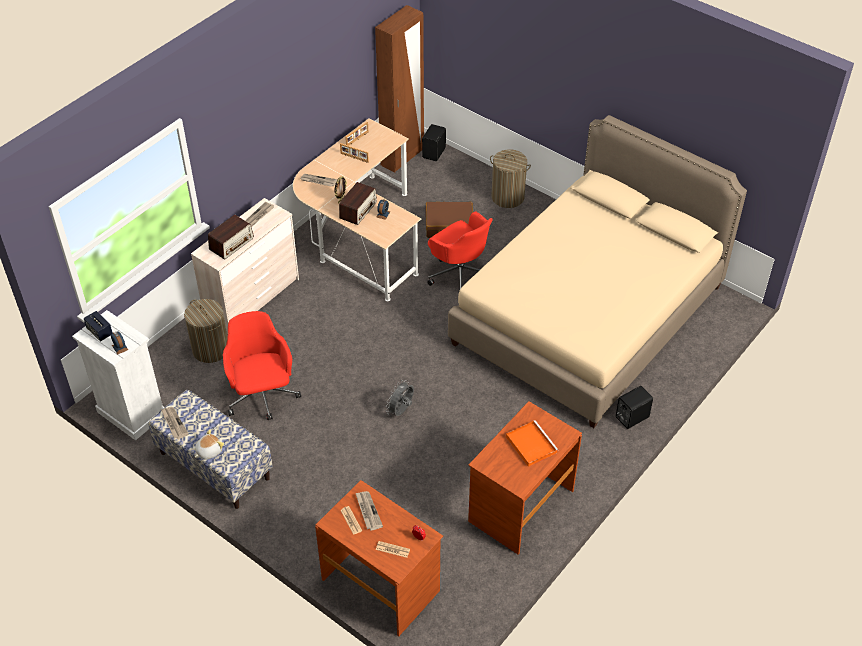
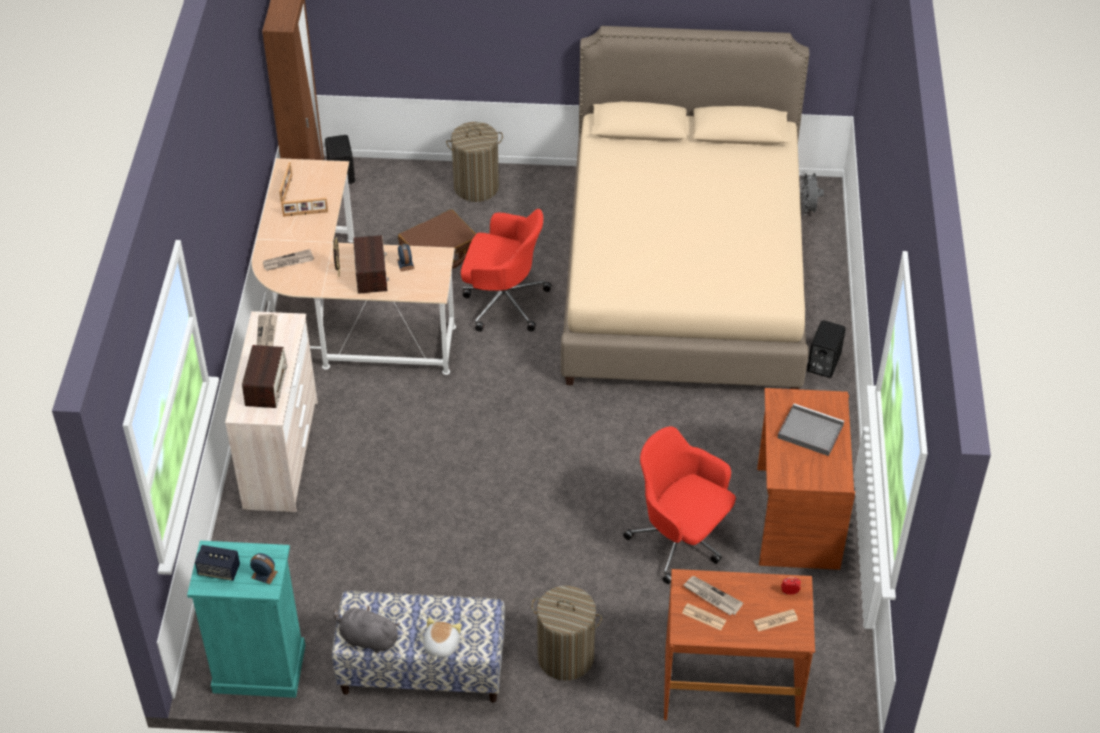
camera: 35 degrees left, 0 degrees up
(131, 413) = (258, 669): white dresser -> turquoise dresser
(174, 423) = (367, 639): newspaper -> grey plush toy
(211, 349) = (286, 540): laundry basket -> laundry basket (566, 657)
(262, 396) = (403, 560): red office chair -> red office chair (681, 540)
(401, 411) = (579, 488): grey fan -> grey fan (807, 209)
(530, 444) = (809, 431): orange tray -> grey tray

